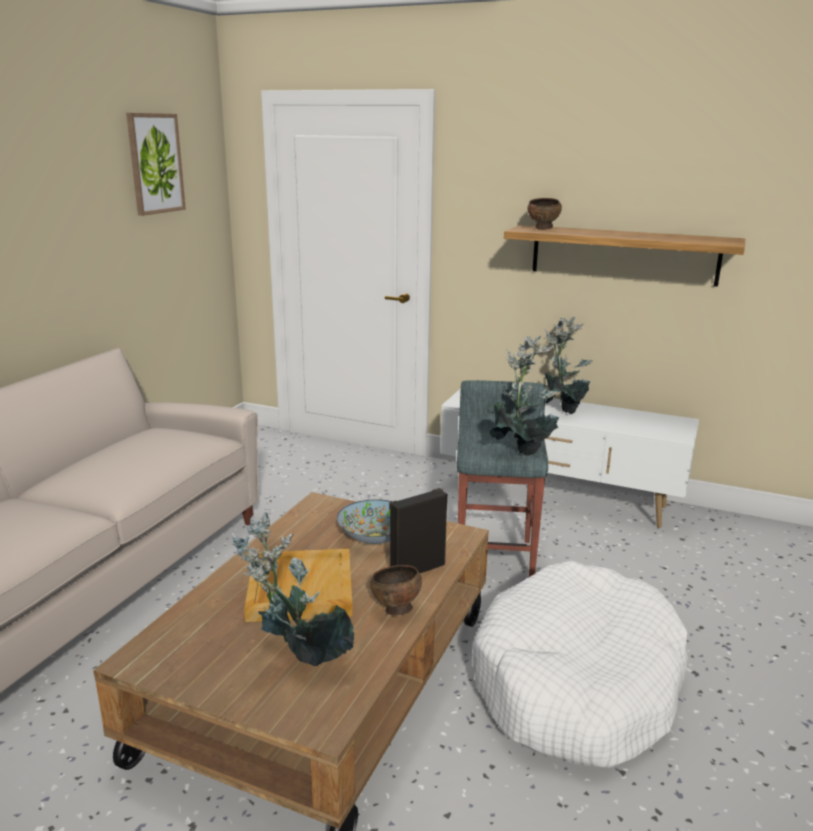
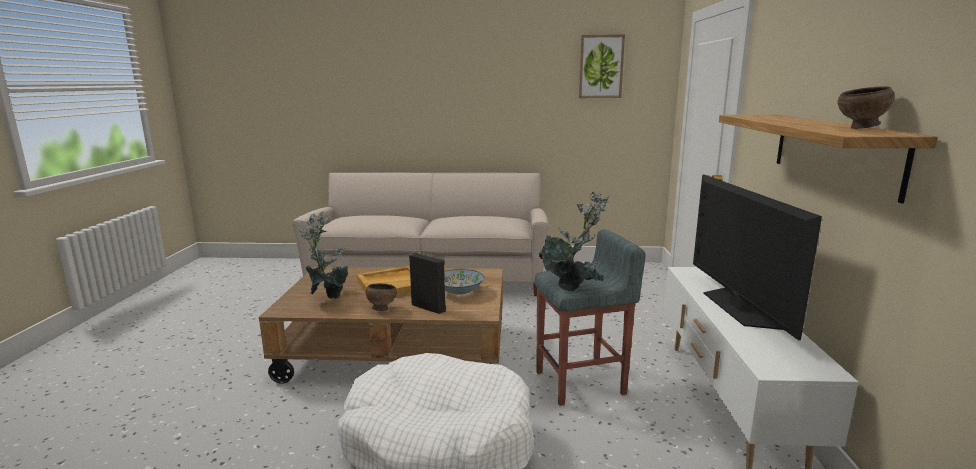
camera: 70 degrees right, 5 degrees down
(543, 229) = (763, 116): brown bowl -> brown bowl (861, 128)
(562, 410) = (738, 308): potted plant -> television

